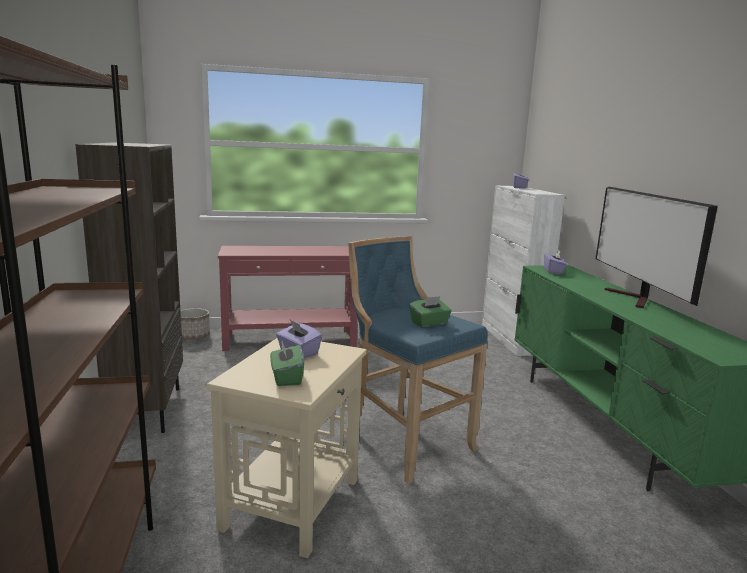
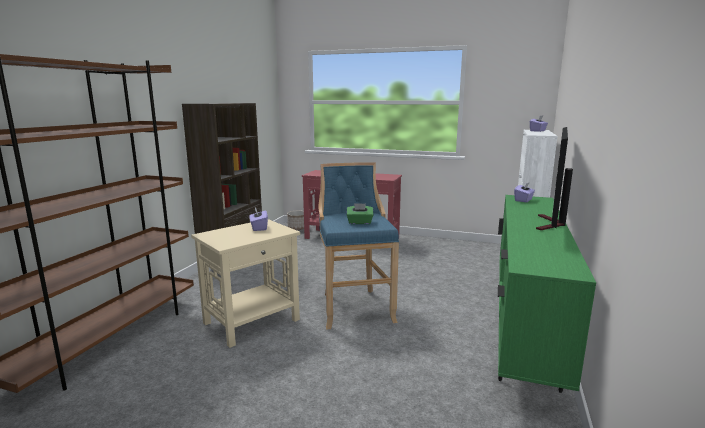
camera: 30 degrees right, 0 degrees up
(286, 378) = (230, 238): green tissue box -> none

